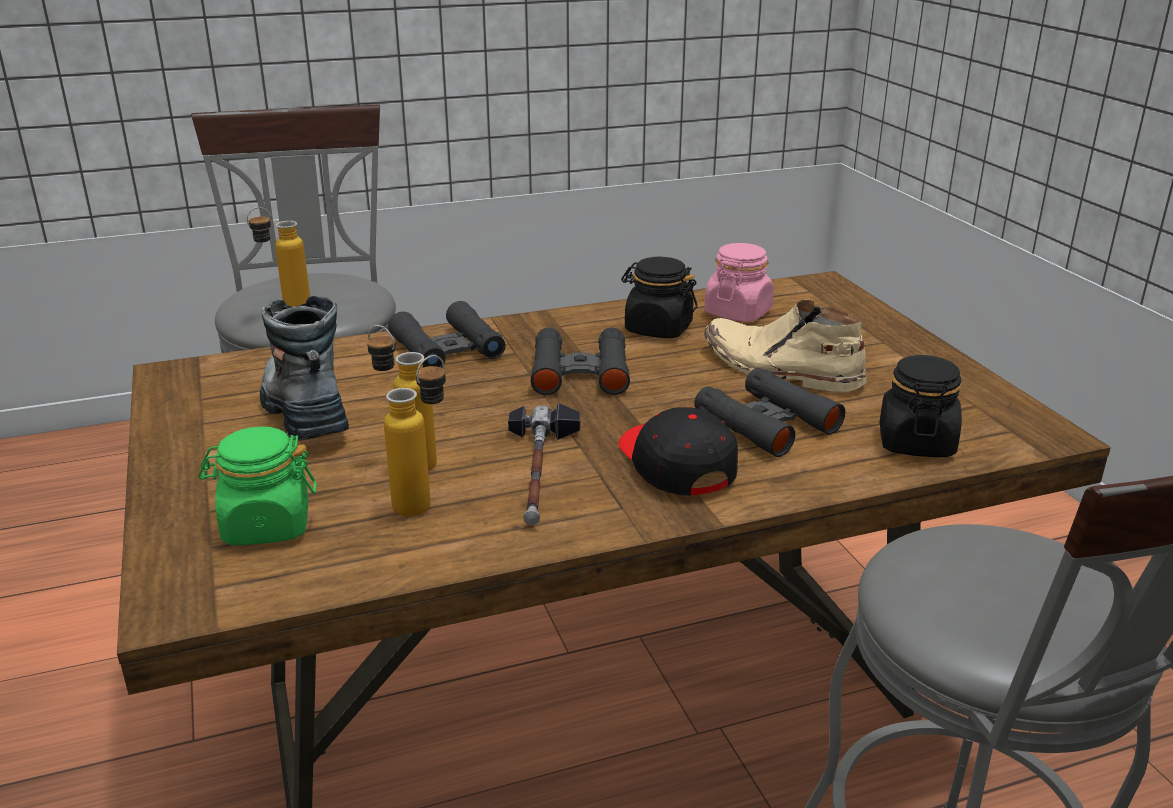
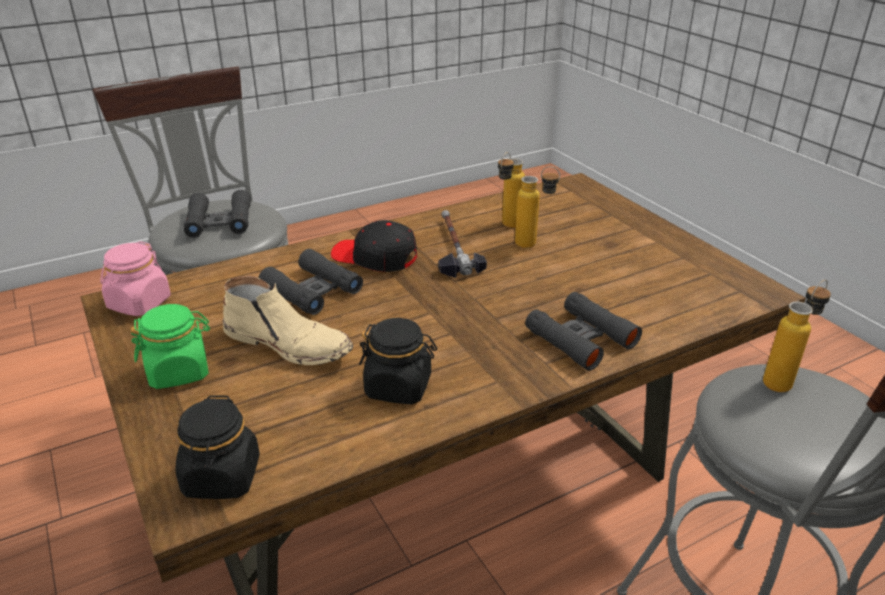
camera: 170 degrees right, 5 degrees up
(266, 525) = (575, 211): green jar -> green jar (179, 371)
(305, 412) = (628, 270): boot -> none
(580, 372) = (456, 323): black binoculars -> black binoculars (219, 222)
(675, 464) = (375, 257): black cap -> black cap turned 150 degrees clockwise
(738, 312) = (313, 425): pink jar -> pink jar (139, 303)
(915, 442) = (214, 285): black jar -> black jar (222, 477)

